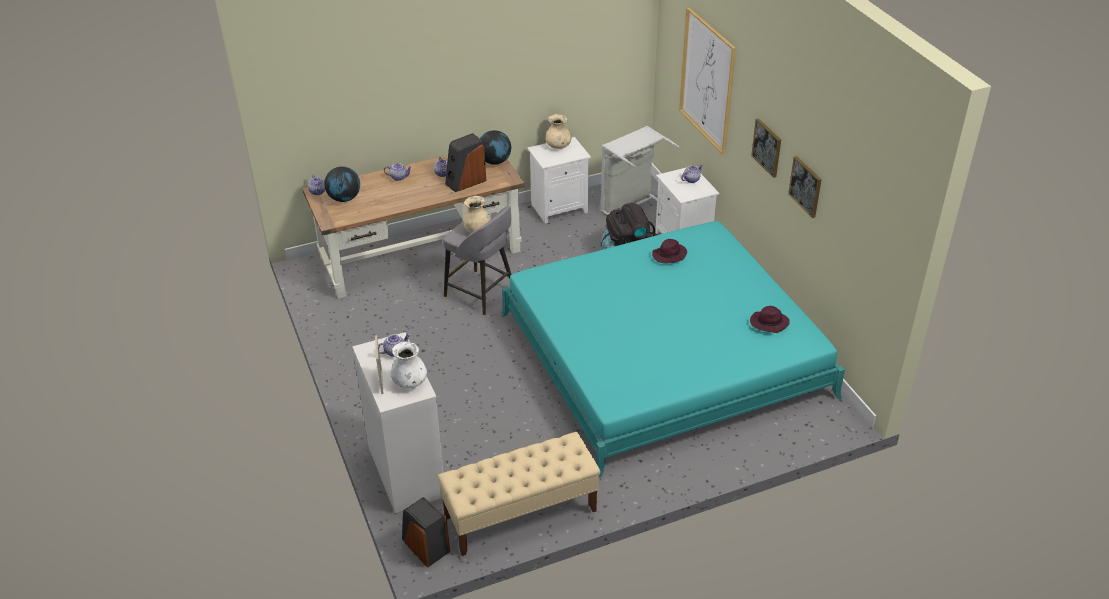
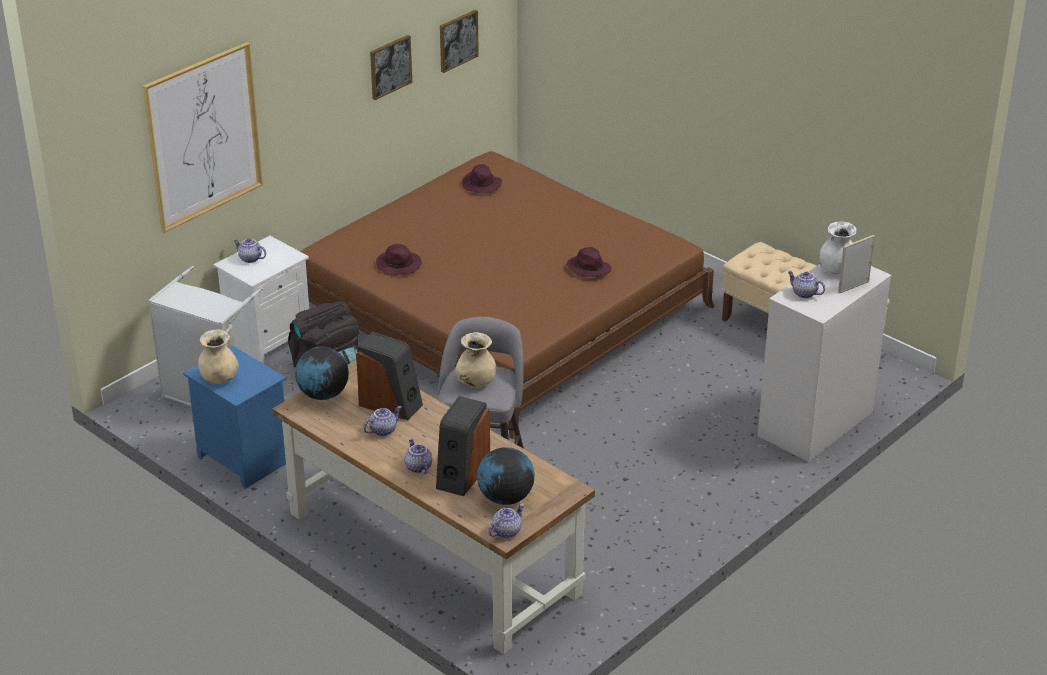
camera: 115 degrees left, 5 degrees down
(425, 546) = (891, 379): speaker -> speaker (462, 474)
(559, 207) = (241, 460): white nightstand -> blue nightstand
(608, 344) = (588, 268): none -> purple hat
(663, 354) = (500, 309): turquoise bed -> brown bed
(767, 147) = (326, 93): picture -> picture (458, 40)

